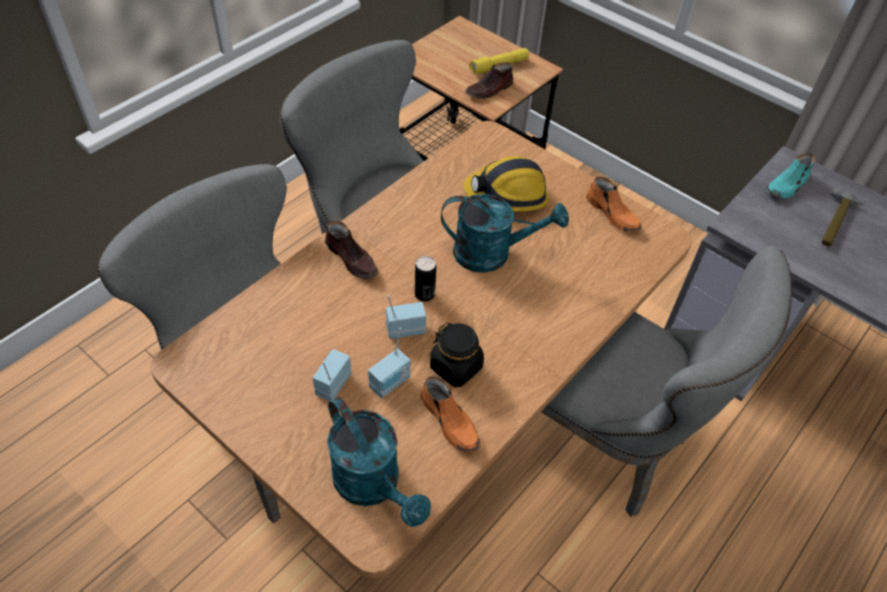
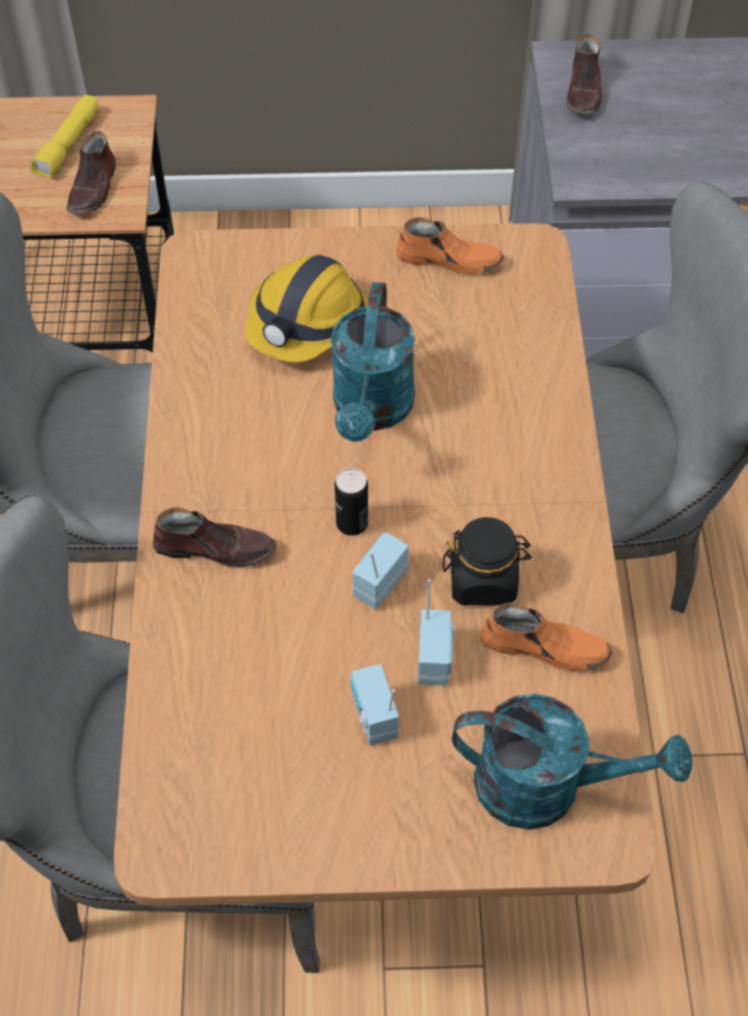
camera: 40 degrees left, 5 degrees up
(492, 253) = (371, 411): turquoise watering can -> turquoise watering can turned 135 degrees clockwise
(787, 186) = (584, 91): turquoise shoe -> brown shoe
(835, 223) = (671, 105): hammer -> none

